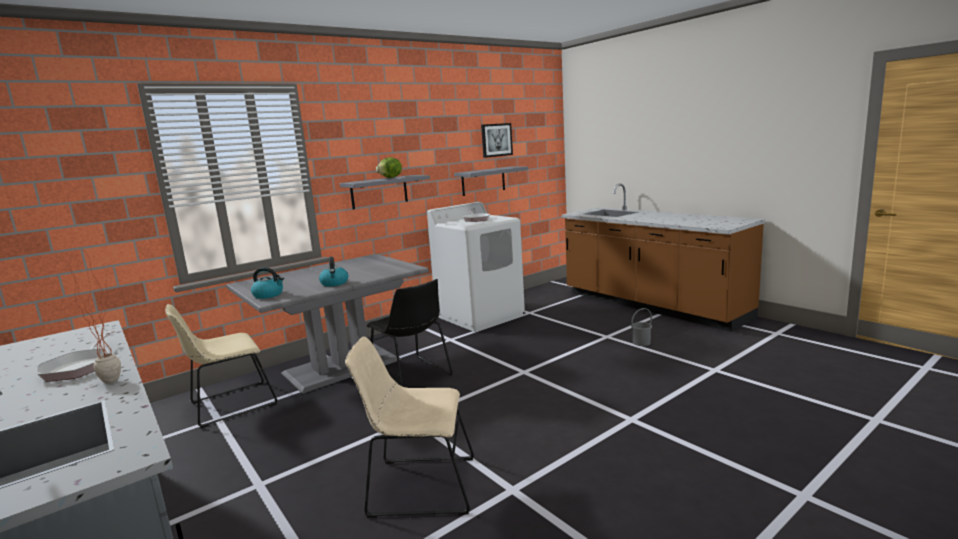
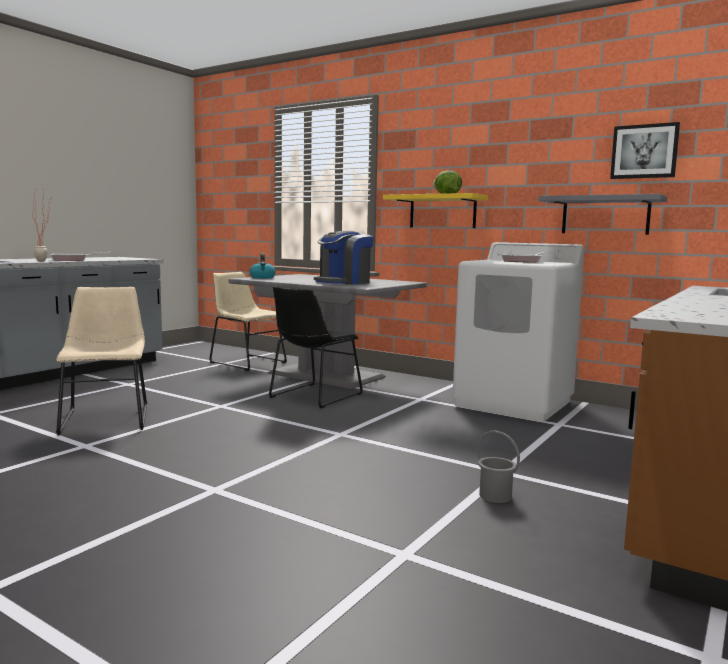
camera: 70 degrees right, 5 degrees down
(334, 283) = (298, 281): kettle -> none
(361, 271) = (343, 282): none -> coffee machine
(379, 192) = (442, 212): grey shelf -> yellow shelf

